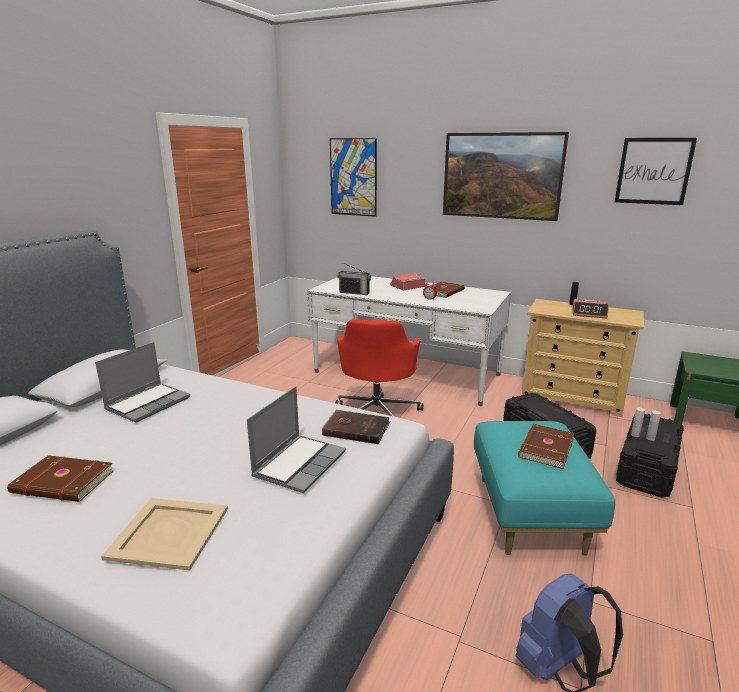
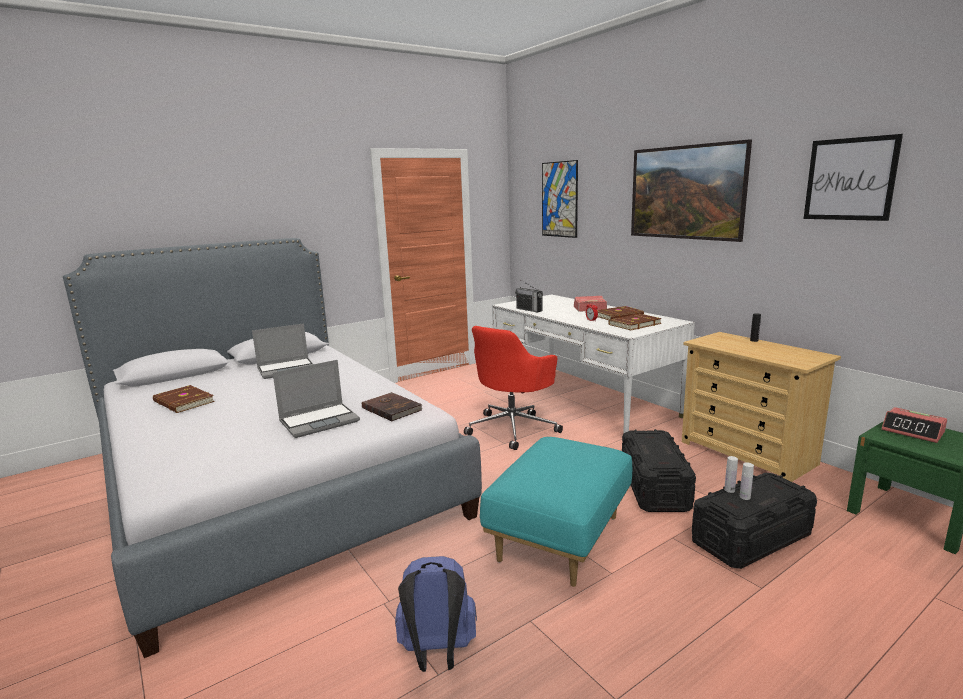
camera: 30 degrees right, 5 degrees down
(169, 533) = (192, 438): beige tray -> none
(544, 448) = (565, 465): brown book -> brown book (633, 324)
(589, 314) = (757, 351): alarm clock -> alarm clock (913, 431)

